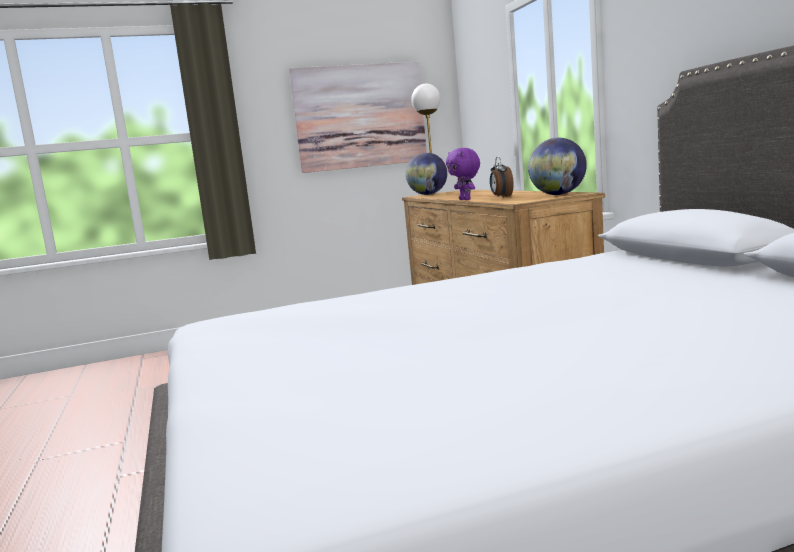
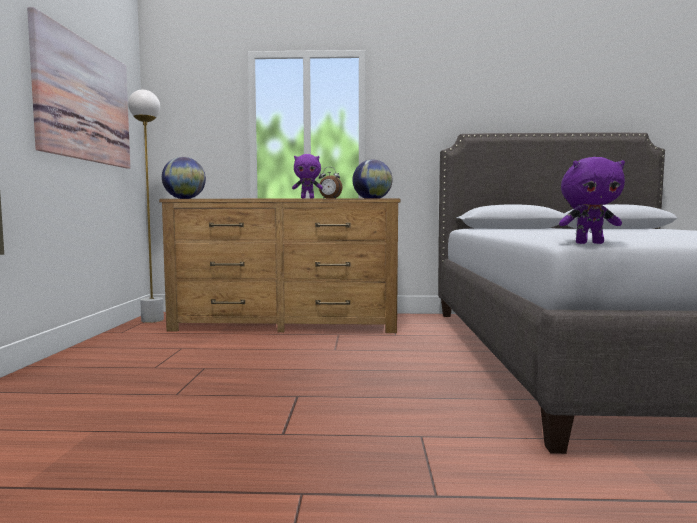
camera: 70 degrees left, 5 degrees down
(188, 328) = (589, 243): none -> purple plush toy

